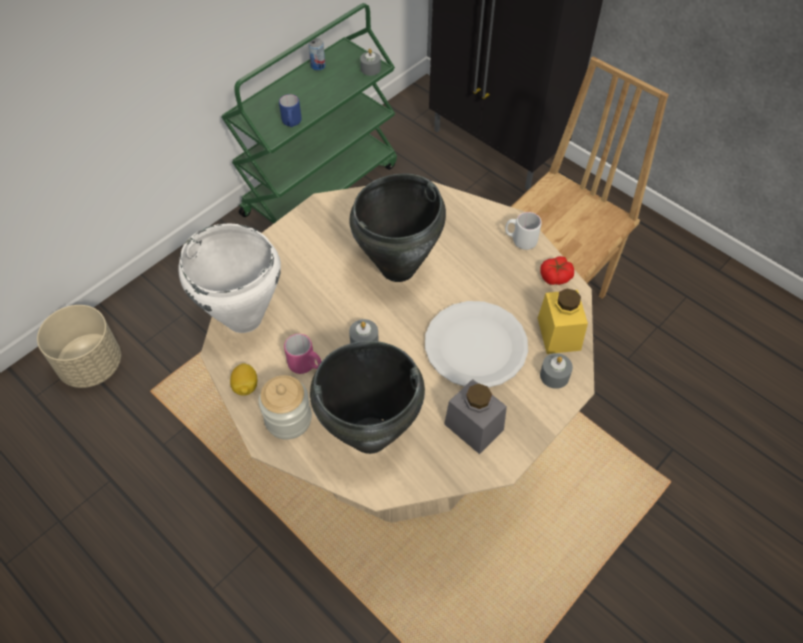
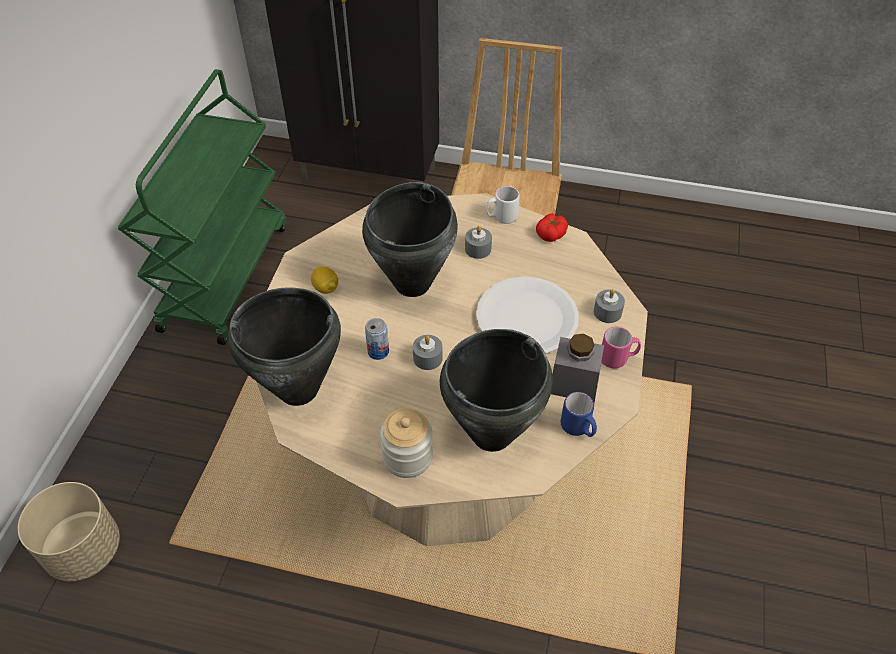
camera: 30 degrees left, 5 degrees down
(244, 319) = (299, 390): white cooking pot -> black cooking pot
(245, 386) = (345, 448): lemon -> lemon (325, 288)
(291, 123) = (198, 207): blue mug -> blue mug (578, 428)
(306, 365) = (389, 403): pink mug -> pink mug (618, 358)
(318, 66) = (188, 147): can -> can (378, 351)
(370, 69) = (243, 132): grey candle -> grey candle (478, 249)
(558, 334) = (586, 278): yellow jar -> none

